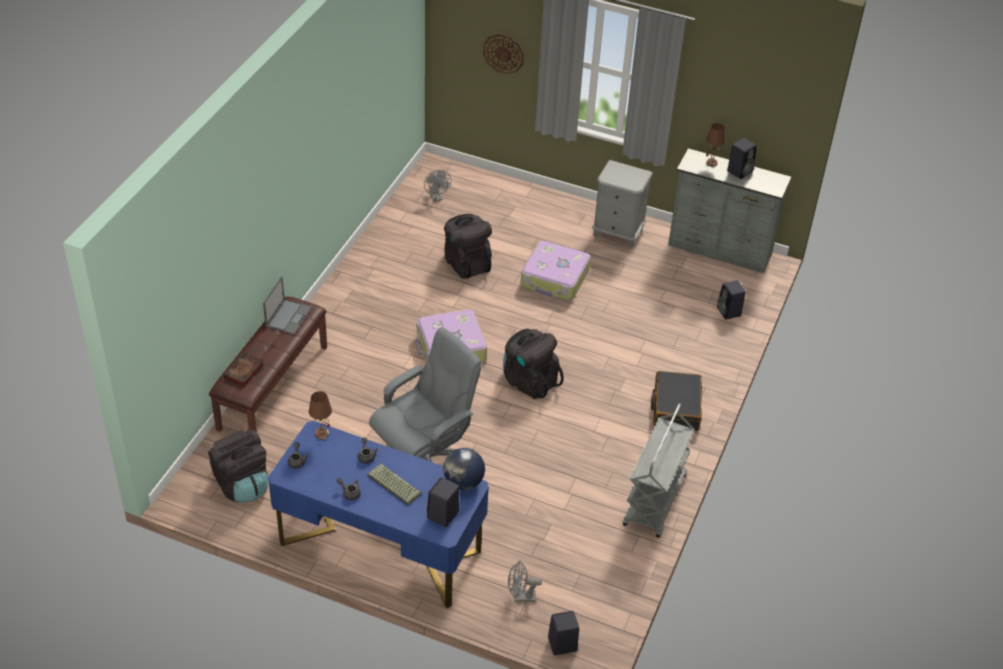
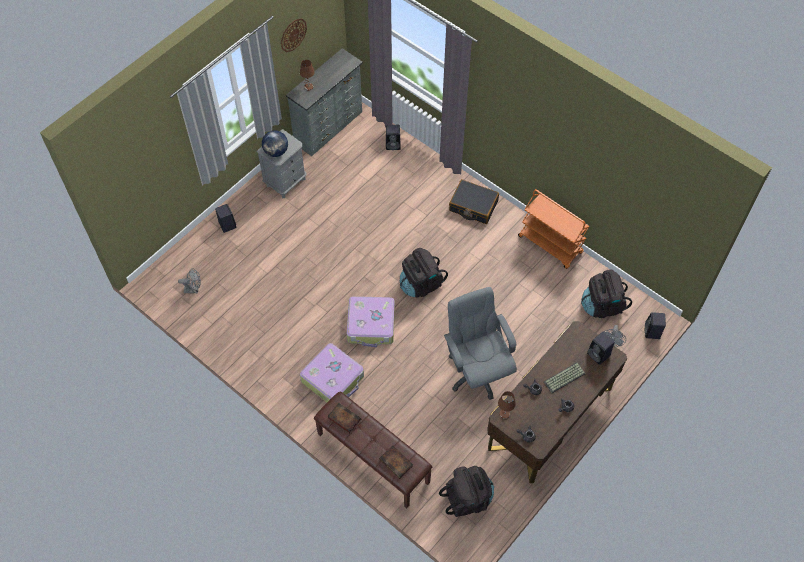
camera: 70 degrees left, 15 degrees up
(288, 316) = (343, 418): laptop -> book
(380, 547) = (549, 418): blue desk -> brown desk
(463, 482) = (572, 335): globe -> globe (276, 151)
(466, 263) = (281, 289): black backpack -> black backpack (602, 305)
(503, 53) = (157, 166): wall clock -> wall clock (293, 35)
(555, 279) = (321, 237): suitcase -> suitcase (333, 378)
(655, 501) = (550, 245): grey cart -> orange cart
(740, 171) = (324, 74): black speaker -> black speaker (227, 224)

